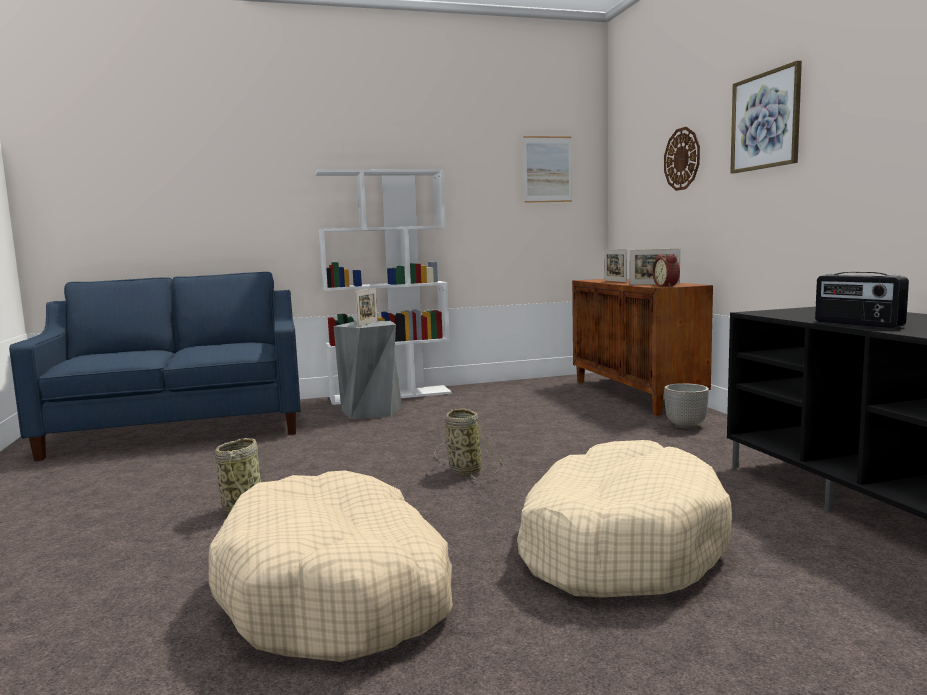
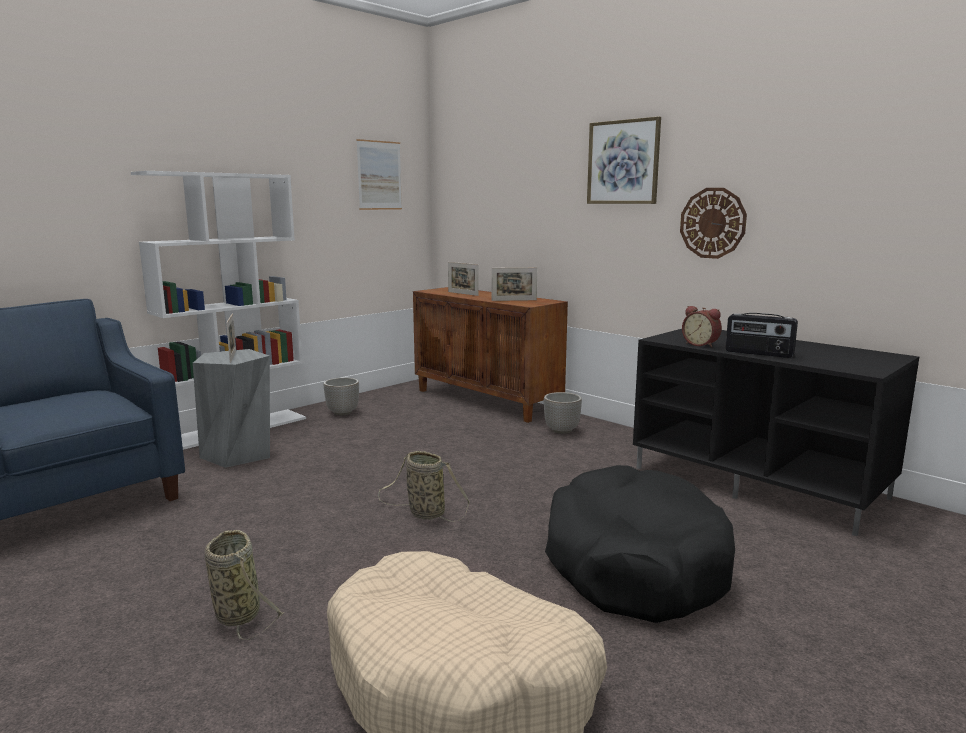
camera: 30 degrees left, 5 degrees up
(486, 392) = (342, 412): none -> planter
(618, 544) = (634, 563): beige dog bed -> black dog bed
(667, 286) = (533, 303): alarm clock -> alarm clock (701, 344)
(682, 159) = (528, 181): wall clock -> wall clock (712, 223)

